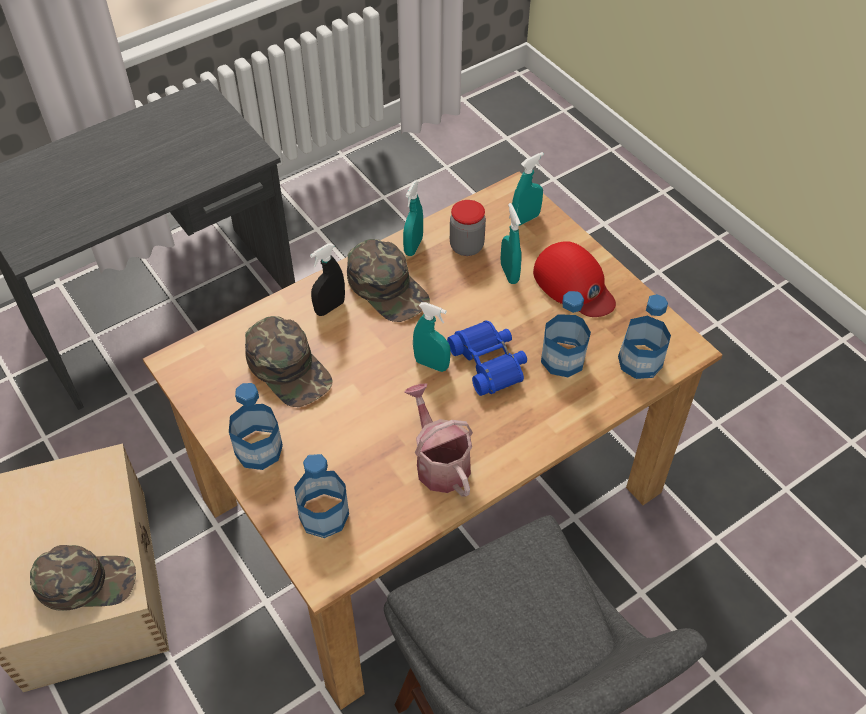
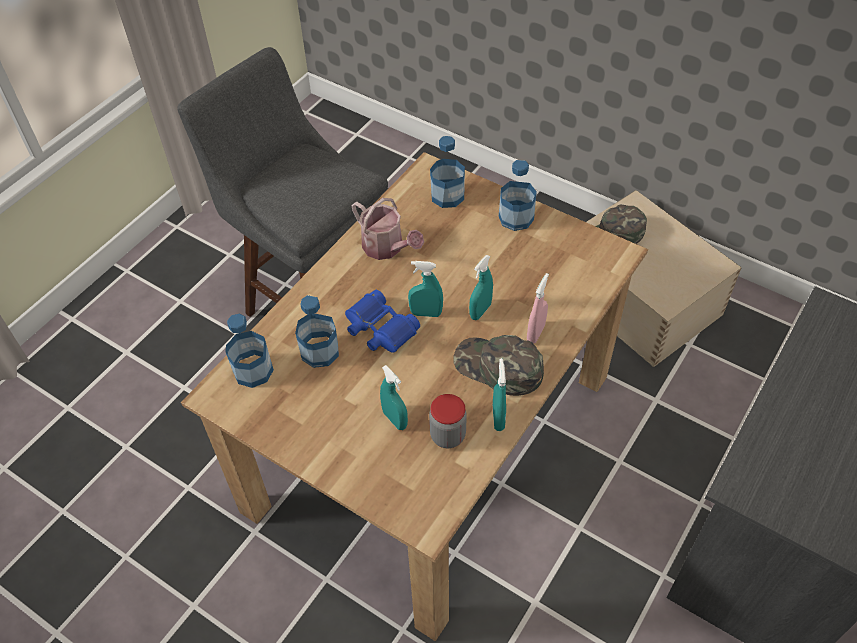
camera: 160 degrees right, 0 degrees up
(289, 368) = (534, 276): green cap -> none
(330, 307) = (535, 333): black spray bottle -> pink spray bottle
(525, 219) = (402, 491): turquoise spray bottle -> turquoise spray bottle (480, 311)
(574, 285) = (330, 428): red cap -> none

